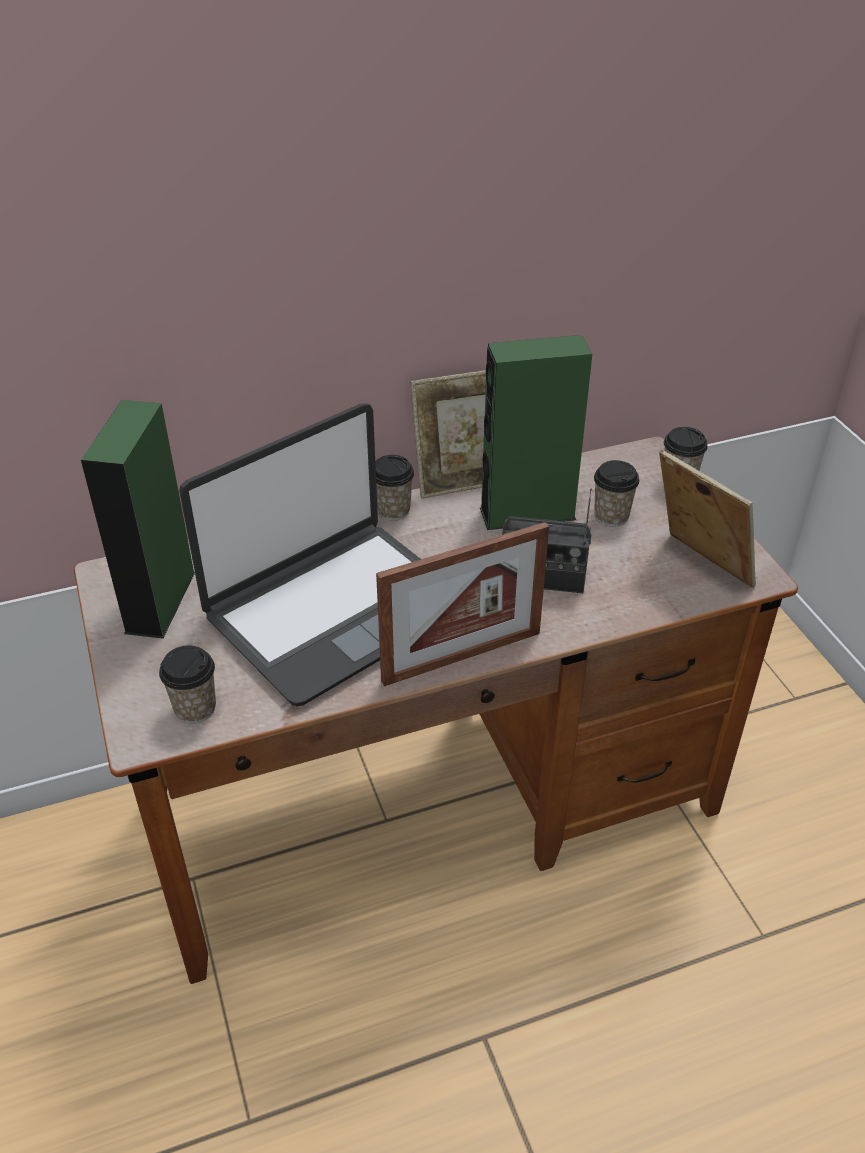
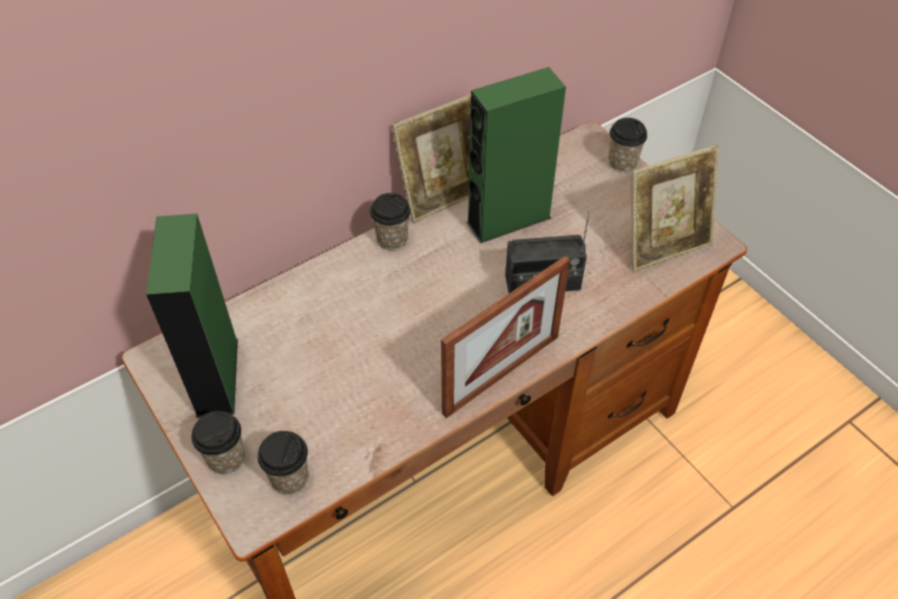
camera: 15 degrees left, 10 degrees up
(335, 611) = (378, 352): laptop -> none
(611, 516) = (578, 209): cup -> cup (226, 458)
(697, 567) = (664, 245): picture frame -> picture frame turned 120 degrees clockwise

